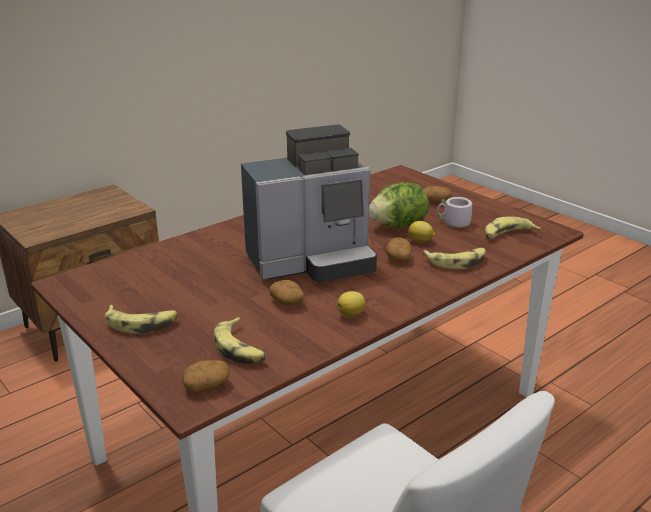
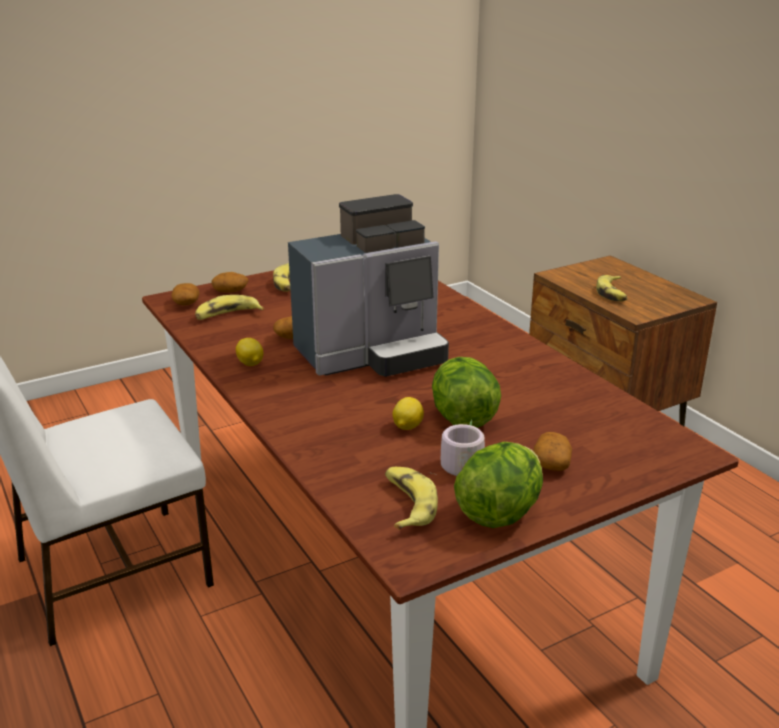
camera: 100 degrees right, 0 degrees up
(312, 262) = (373, 354): coffee machine -> coffee machine turned 105 degrees counterclockwise
(398, 258) = (363, 404): potato -> potato (231, 291)
(457, 262) = (336, 443): banana -> banana (613, 293)
(495, 212) = (499, 512): none -> lettuce

